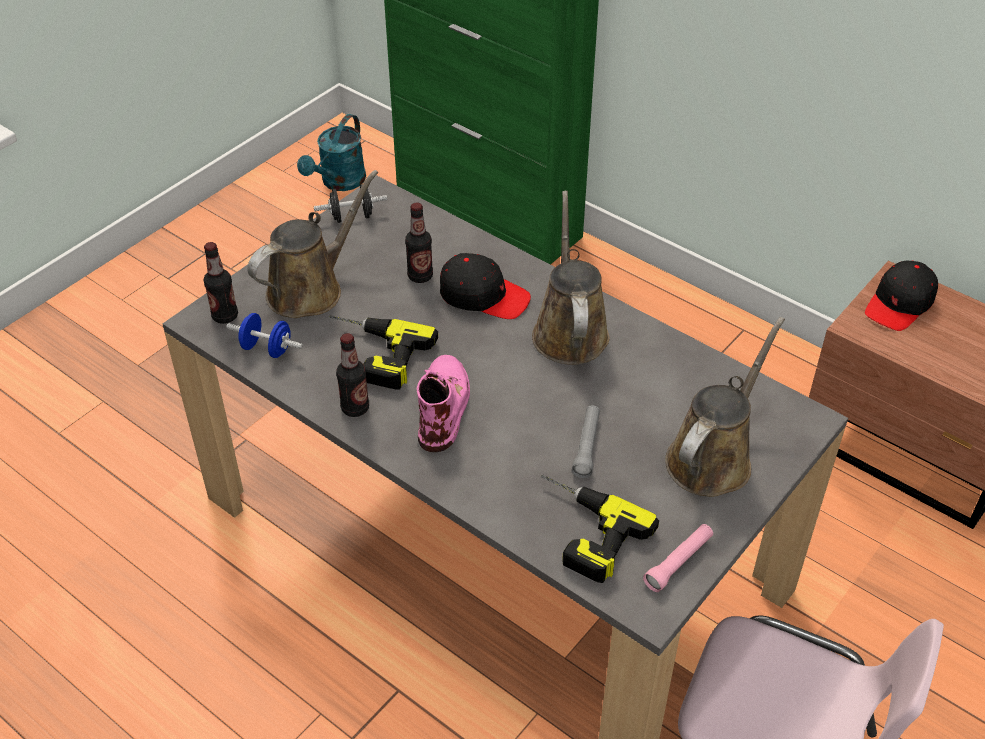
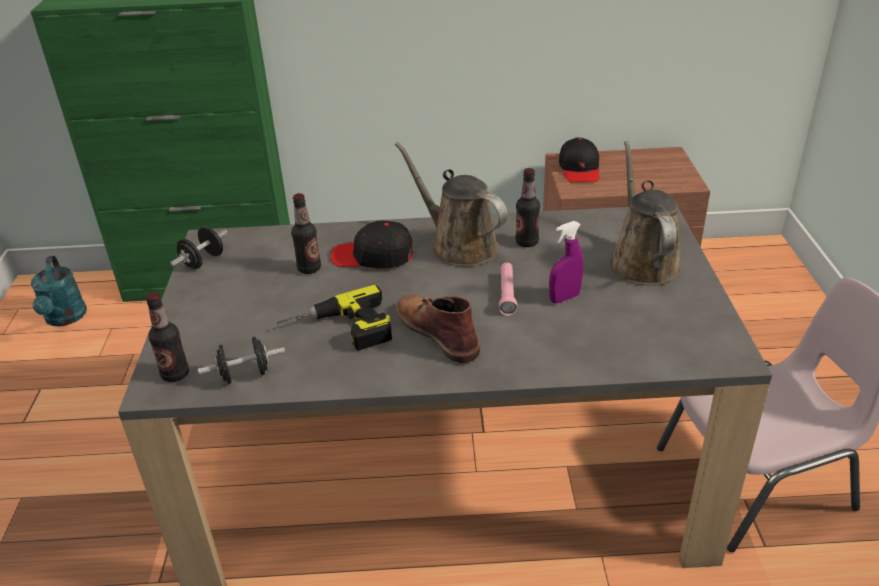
camera: 40 degrees left, 10 degrees down
(267, 349) = (245, 375): blue dumbbell -> black dumbbell
(310, 289) = (230, 319): brown watering can -> none
(355, 408) = (374, 370): bottle -> bottle (527, 242)
(443, 405) = (437, 331): pink boot -> brown boot
(484, 296) = (373, 256): black cap -> black cap turned 150 degrees counterclockwise
(580, 531) = (632, 344): power drill -> none
(587, 446) = (564, 298): grey flashlight -> purple spray bottle
(678, 562) = (709, 324): pink flashlight -> pink flashlight (507, 294)

